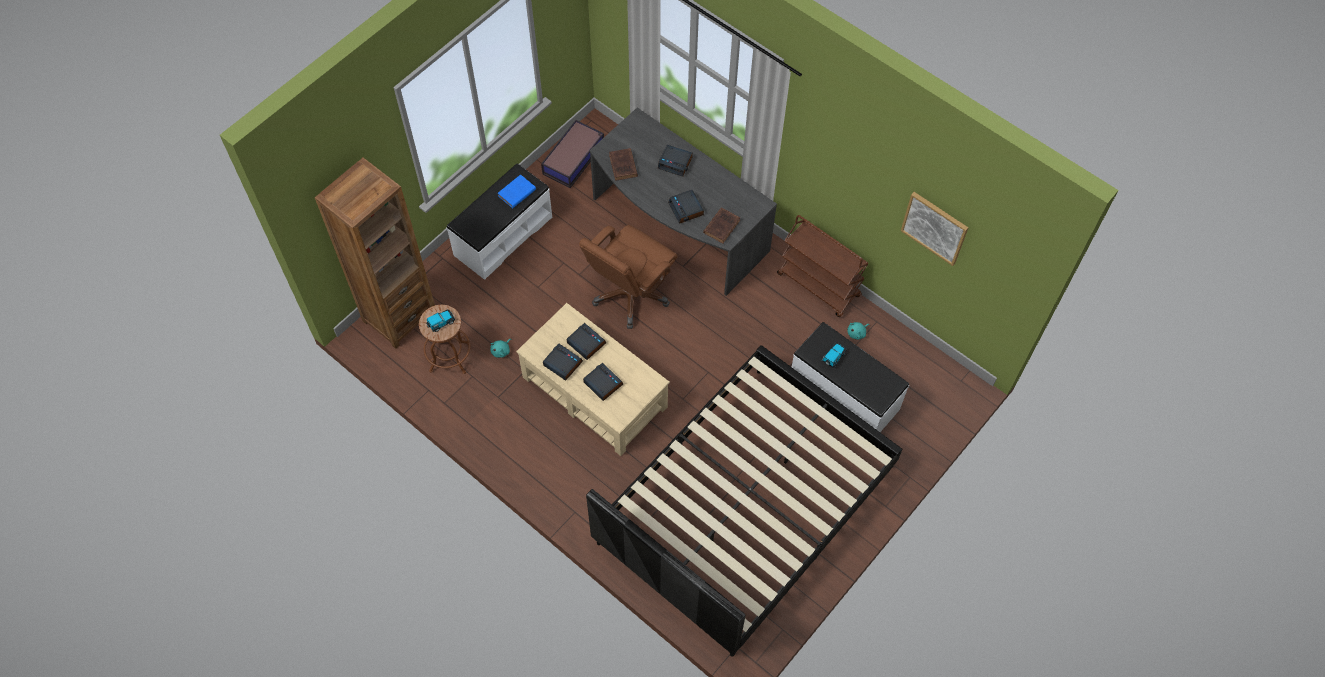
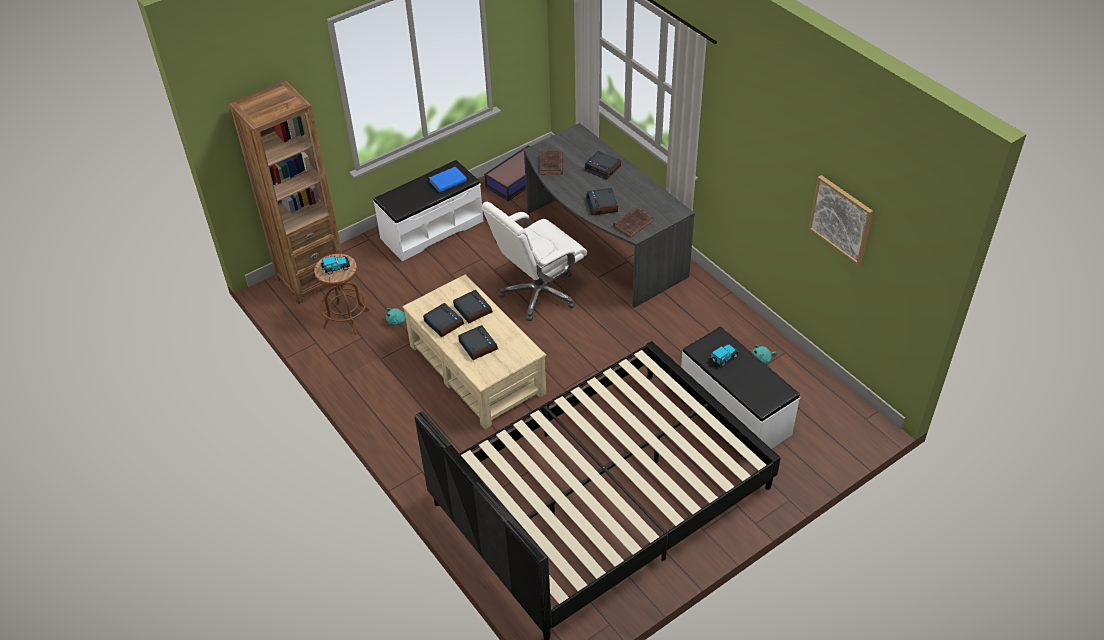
camera: 15 degrees right, 15 degrees down
(630, 295) = (538, 293): brown office chair -> white office chair
(819, 285) = (732, 312): brown cart -> none

